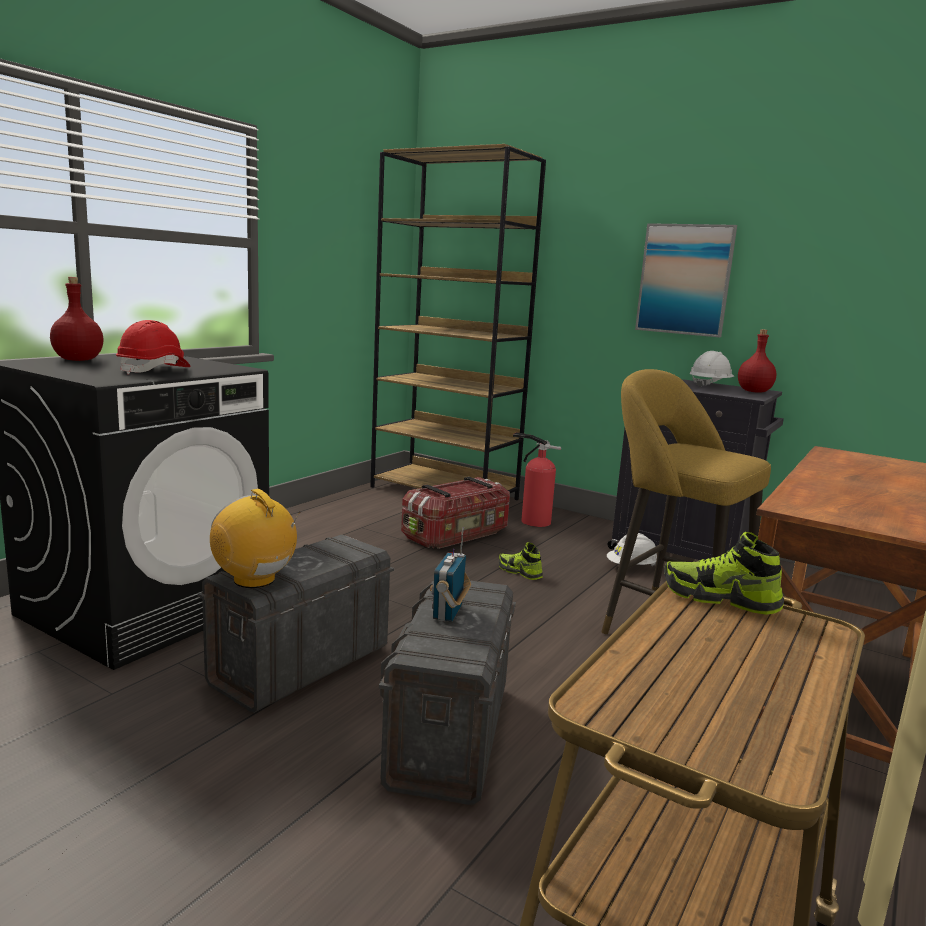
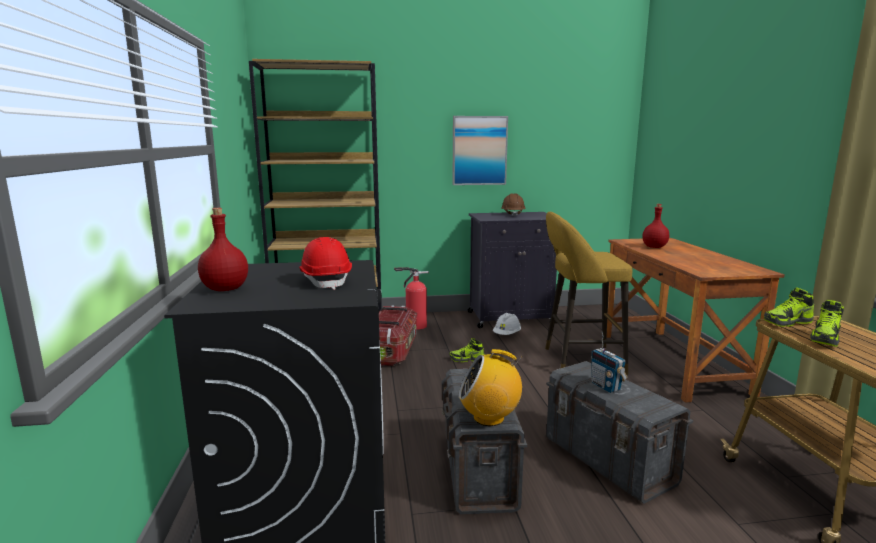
camera: 40 degrees left, 0 degrees up
(694, 632) = (825, 339): none -> shoe
(709, 385) = (512, 214): white hard hat -> brown hard hat
(753, 391) = (538, 214): red bottle -> red bottle (654, 247)

